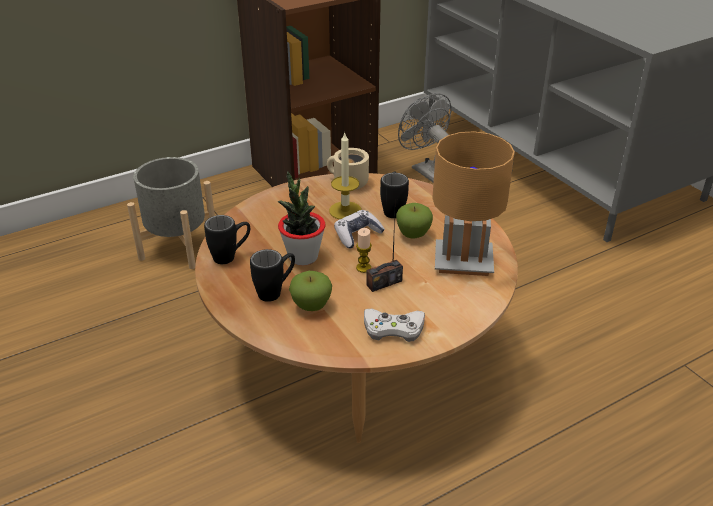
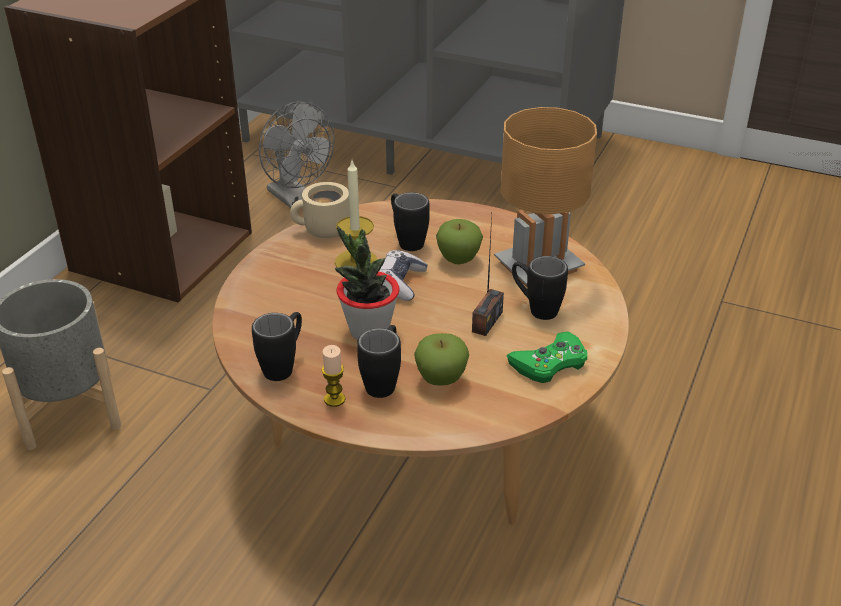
camera: 35 degrees left, 0 degrees up
(363, 268) = (448, 315): candle -> candle (334, 399)
(393, 329) = (549, 363): white game controller -> green game controller
(426, 170) = (297, 200): grey fan -> grey fan turned 150 degrees counterclockwise
(427, 288) = (535, 308): none -> black mug

